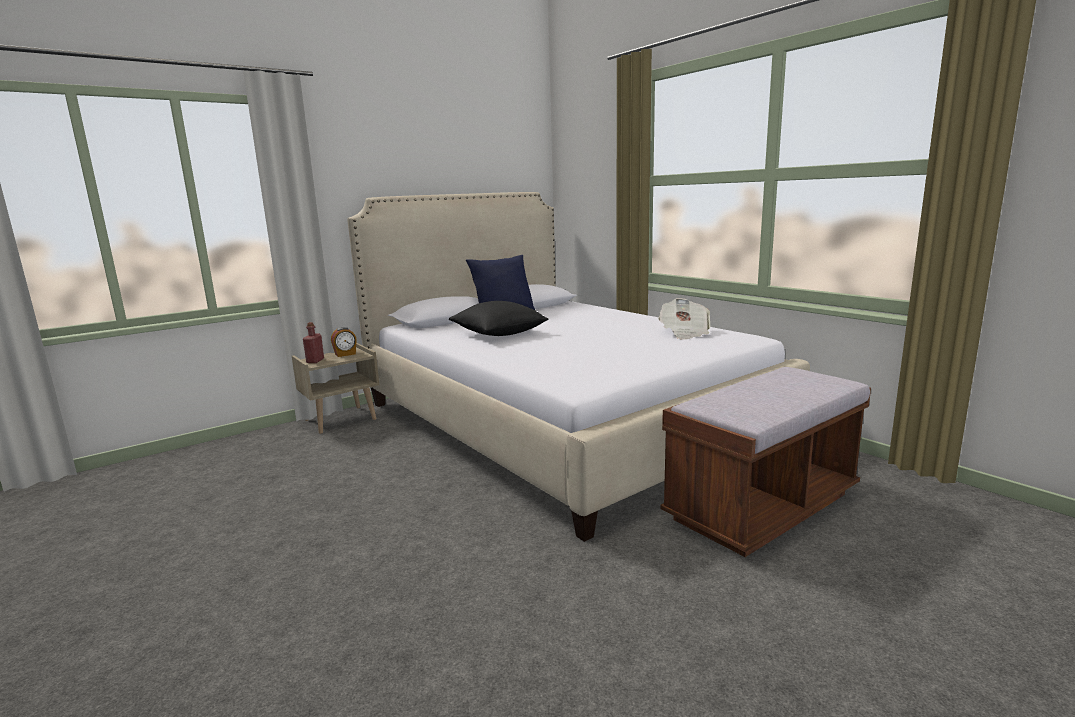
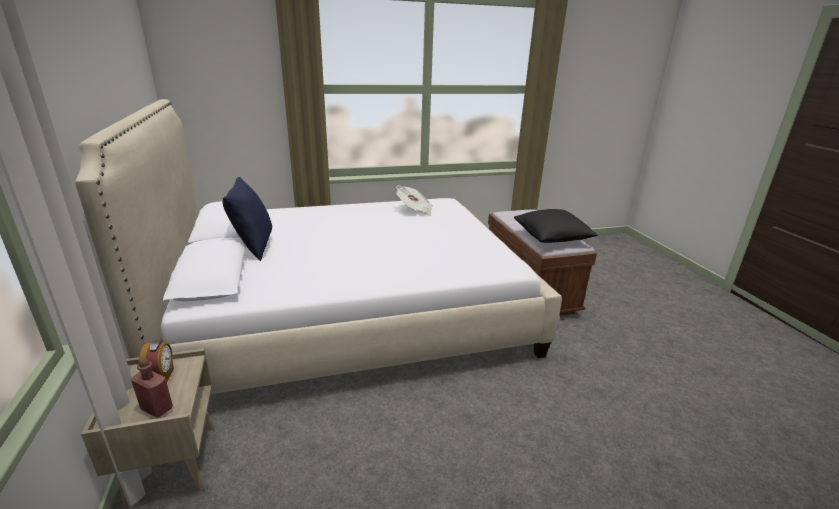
camera: 70 degrees left, 10 degrees up
(499, 334) = (328, 262): black pillow -> black pillow (552, 238)

